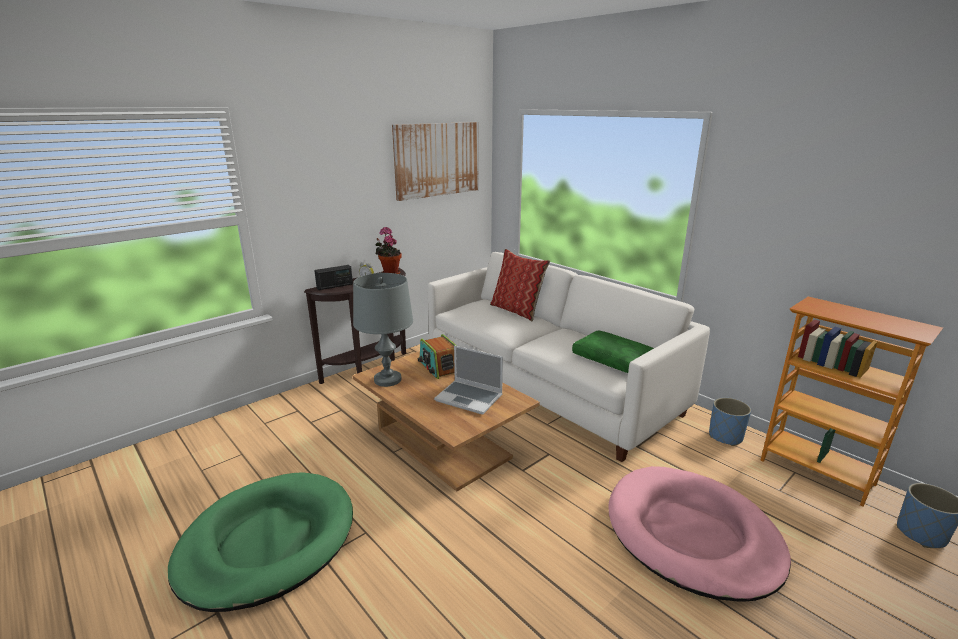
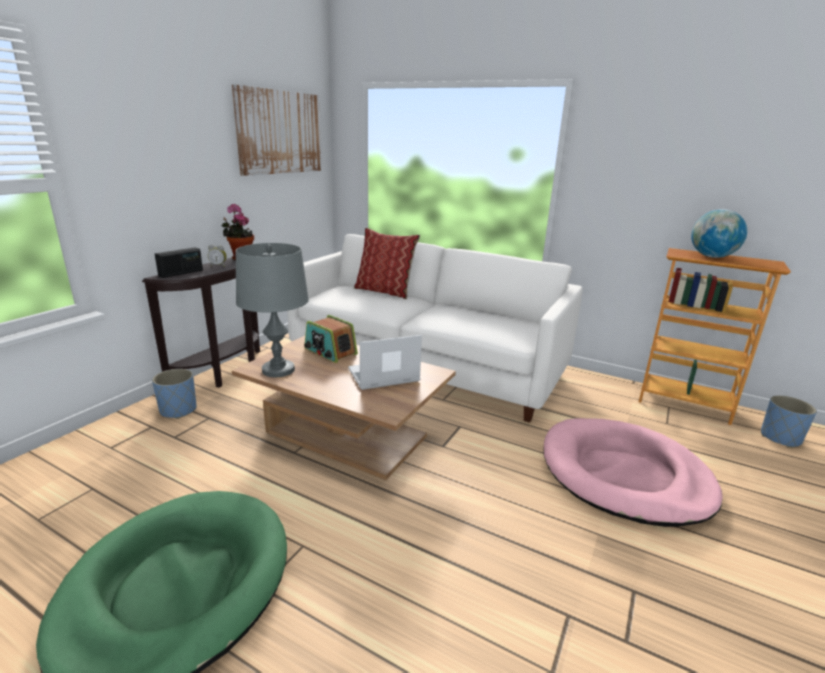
camera: 20 degrees left, 0 degrees up
(470, 398) = (383, 376): laptop -> laptop turned 150 degrees clockwise
(613, 359) = (504, 323): green pillow -> none
(725, 436) = (601, 387): blue planter -> blue planter (178, 410)
(848, 313) = (712, 257): none -> globe

